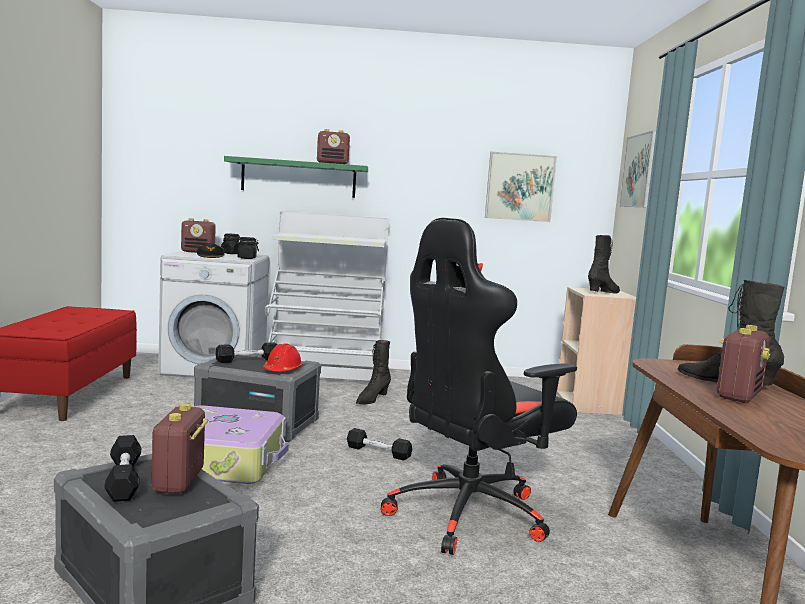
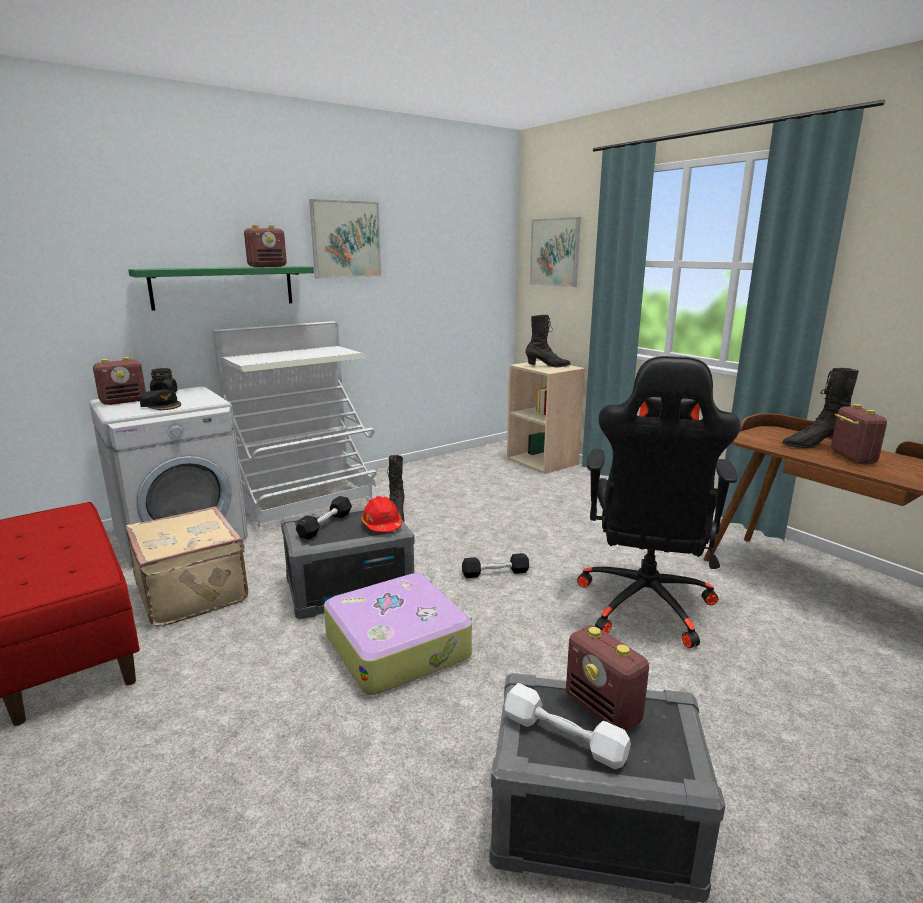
camera: 35 degrees left, 10 degrees up
(124, 479) = (563, 737): black dumbbell -> white dumbbell
(166, 395) = (194, 592): none -> beige suitcase
(246, 258) = (207, 398): black jar -> none
(520, 187) = (444, 273): picture -> picture (346, 239)
(604, 292) = (547, 366): black boot -> black boot turned 75 degrees clockwise

